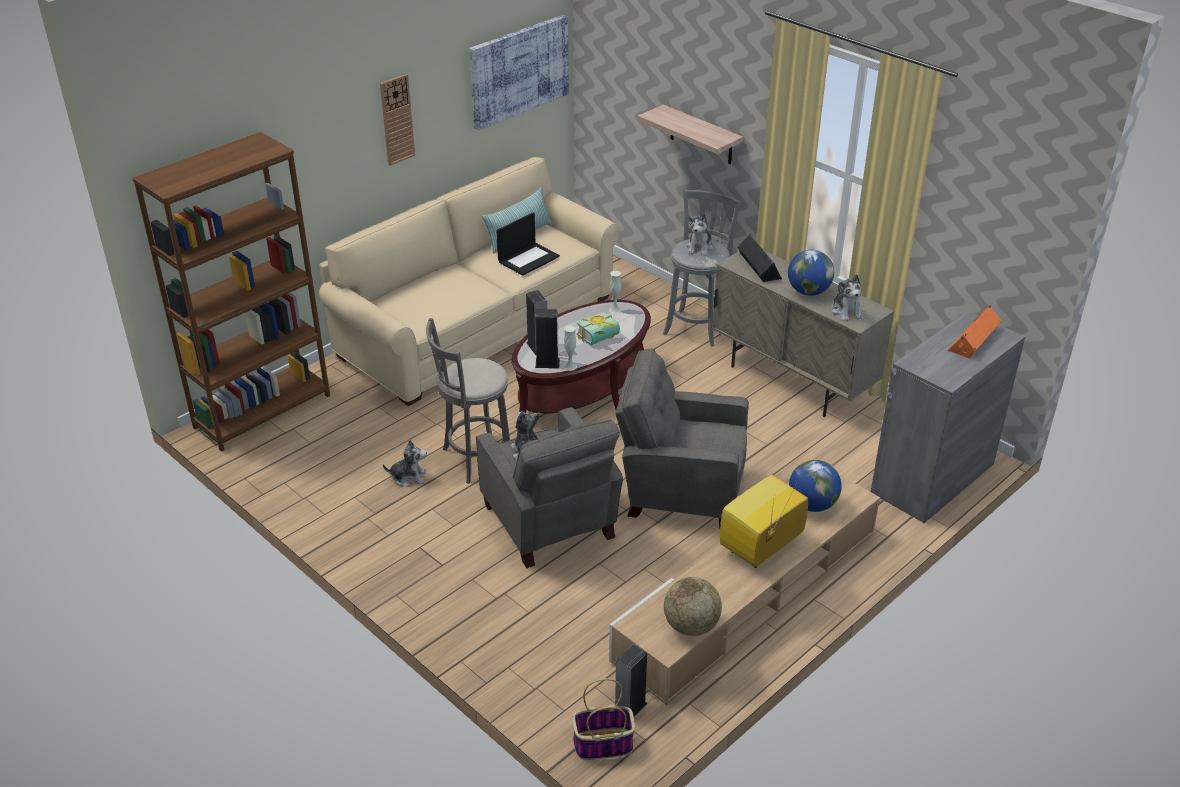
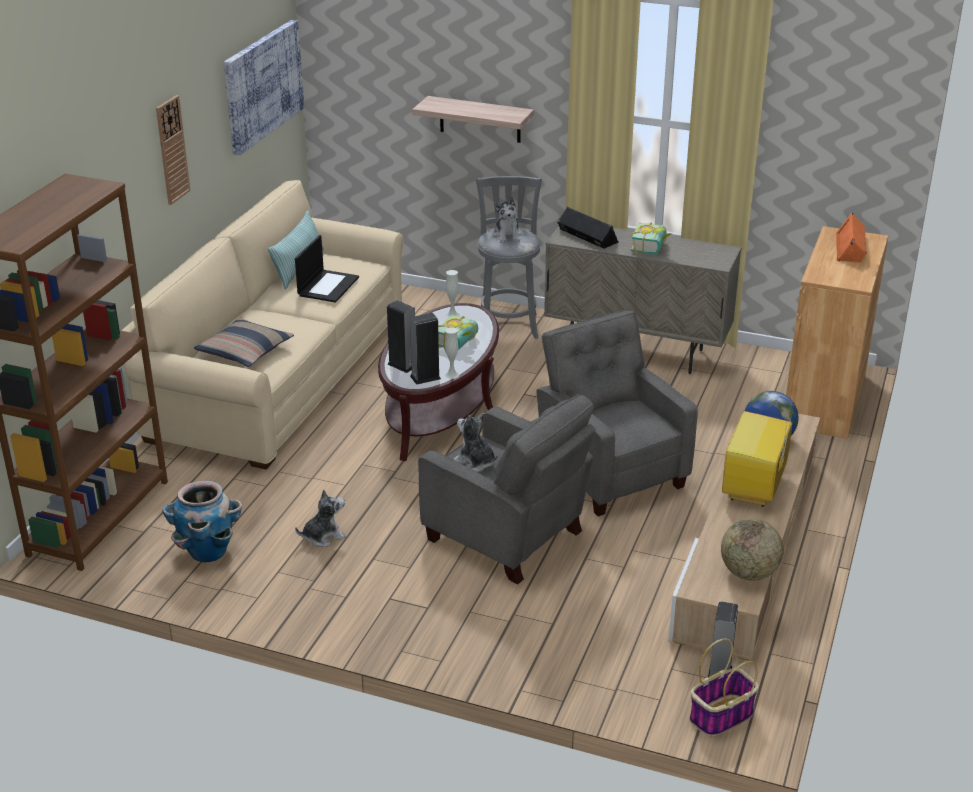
camera: 25 degrees left, 5 degrees down
(317, 464) = (207, 552): none -> planter
(420, 302) = (245, 351): none -> pillow
(475, 459) = (381, 500): grey stool -> none
(680, 491) = (610, 472): grey armchair -> grey armchair turned 75 degrees clockwise
(808, 292) = (652, 248): globe -> book
(846, 311) = (701, 257): plush toy -> none
(932, 478) = (824, 400): grey cabinet -> brown cabinet

